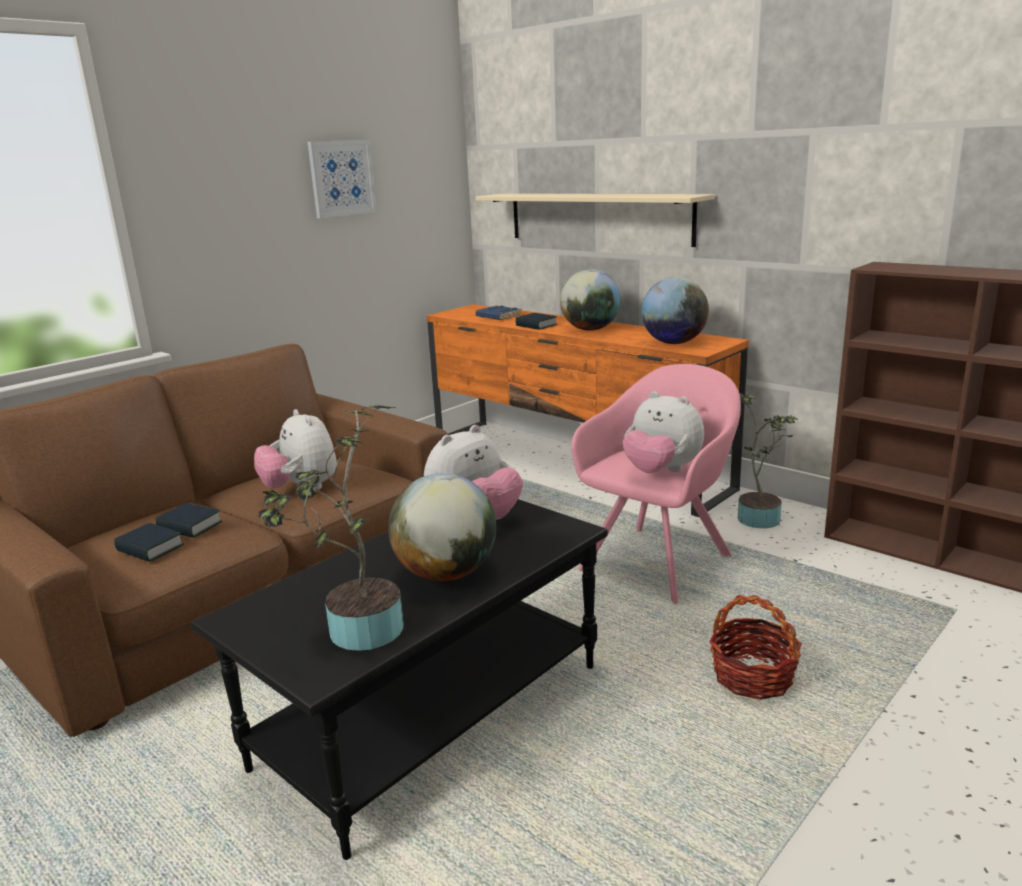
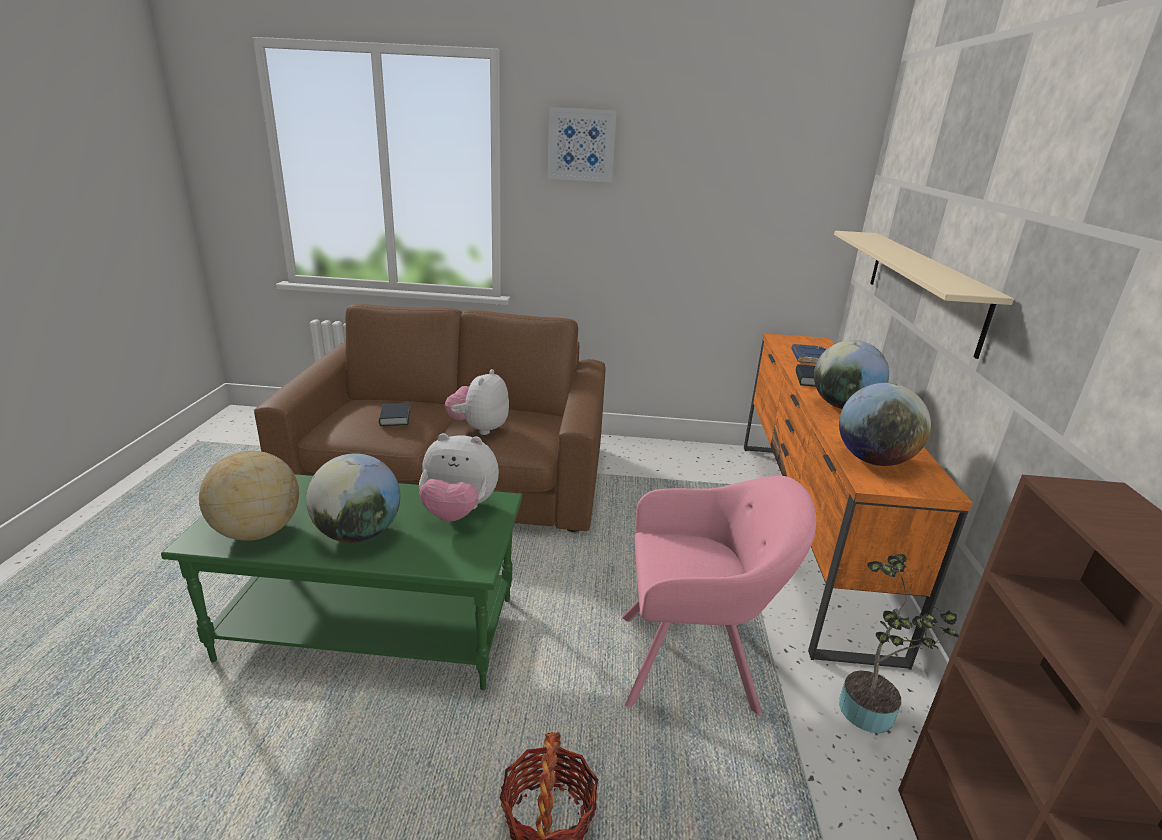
camera: 50 degrees right, 5 degrees up
(150, 548) = (358, 420): book -> none
(341, 178) = (701, 189): picture -> picture (581, 145)
(358, 632) = (257, 532): potted plant -> globe
(431, 713) = (373, 627): black coffee table -> green coffee table
(661, 471) = (679, 577): plush toy -> none

